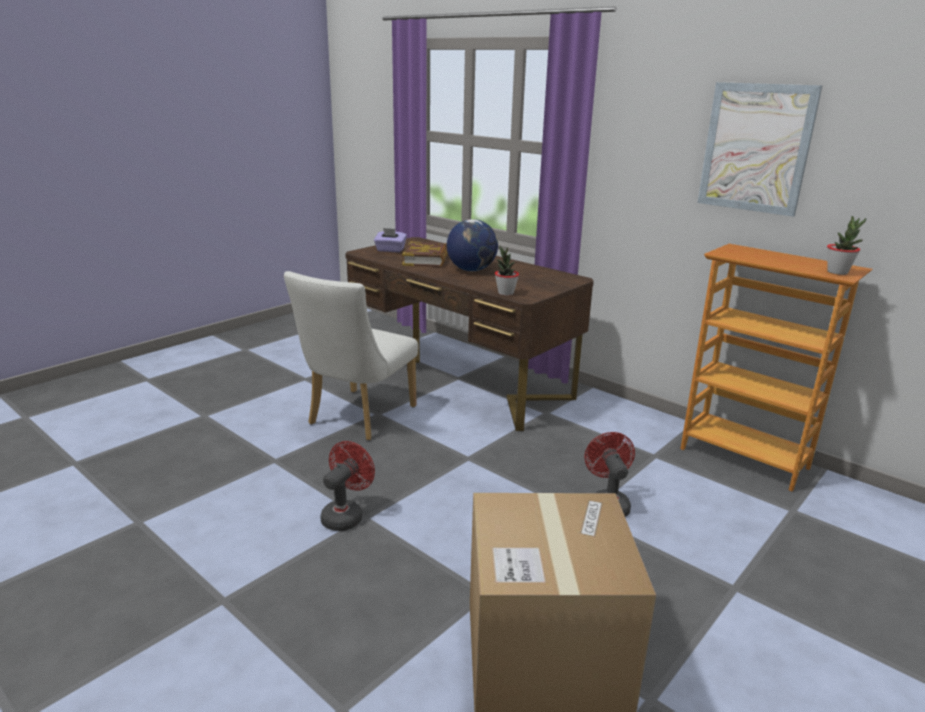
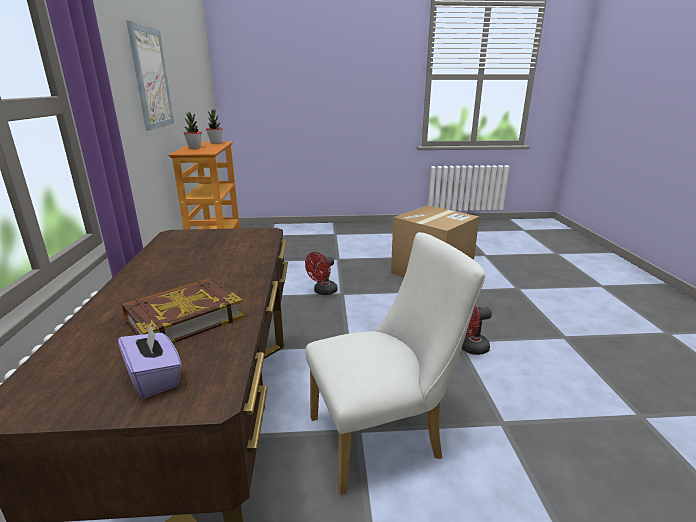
camera: 135 degrees left, 0 degrees up
(471, 270) = (205, 275): globe -> none
(505, 293) = (266, 239): potted plant -> potted plant (194, 148)

